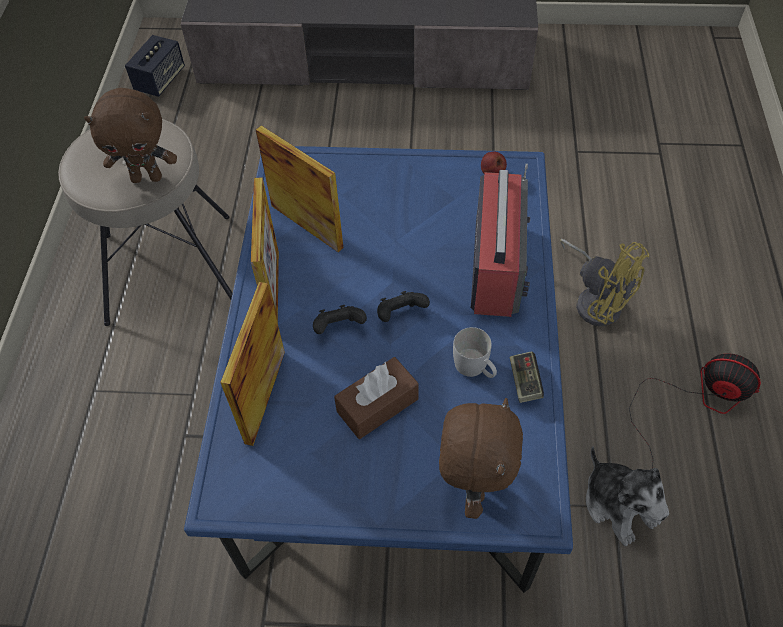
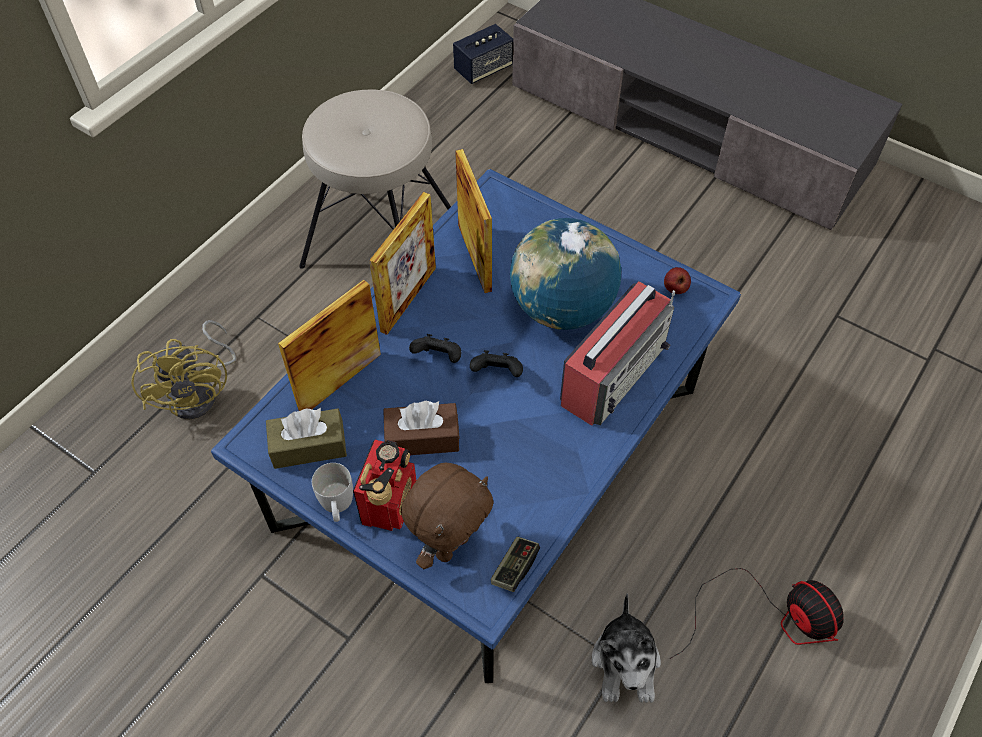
camera: 30 degrees right, 0 degrees up
(147, 177) = (371, 153): brown plush toy -> none
(279, 471) = (309, 446): none -> brown tissue box
(392, 479) = (389, 503): none -> radio
(414, 233) = (562, 309): none -> globe
(475, 368) = (526, 452): white mug -> white mug (337, 505)
(524, 381) = (559, 487): game controller -> game controller (515, 568)
(596, 300) = (746, 468): yellow fan -> yellow fan (200, 392)

